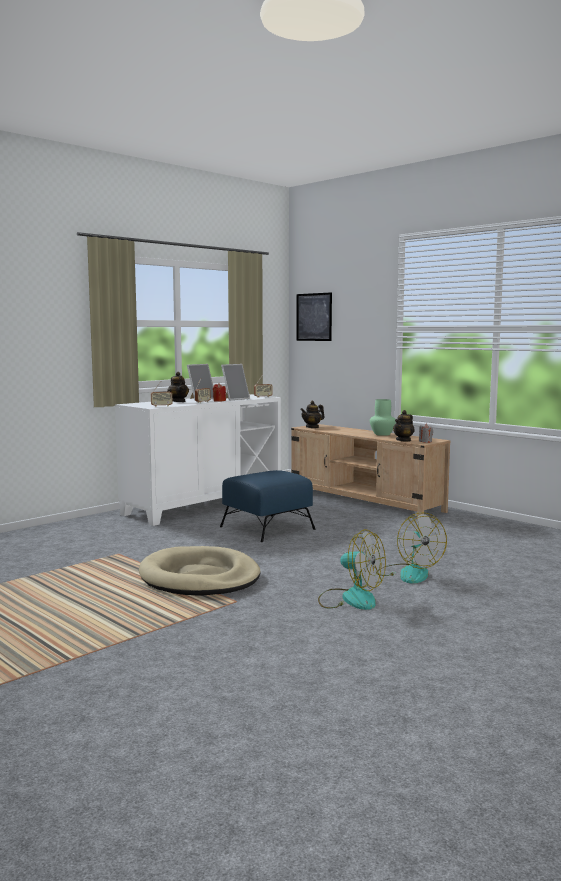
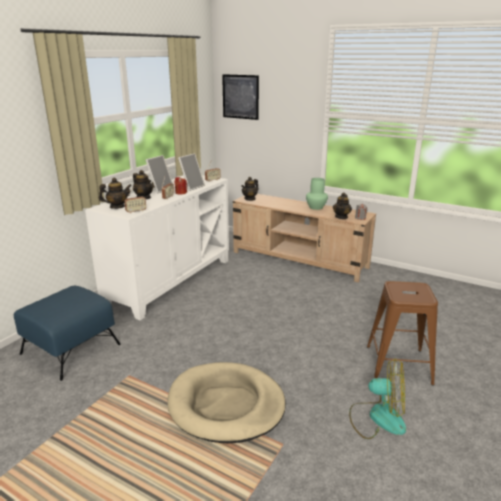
camera: 15 degrees left, 15 degrees up
(146, 404) = (117, 207): none -> teapot
(266, 528) = (242, 310): blue ottoman -> blue ottoman (70, 349)
(409, 573) = (398, 365): fan -> brown stool

